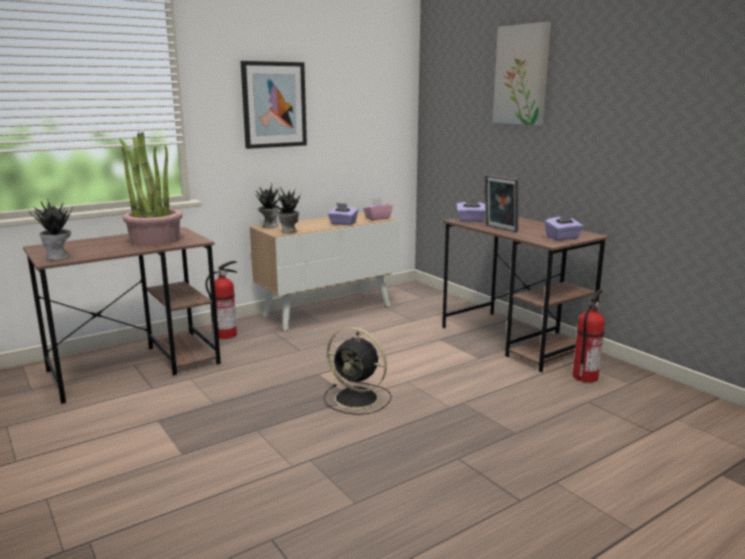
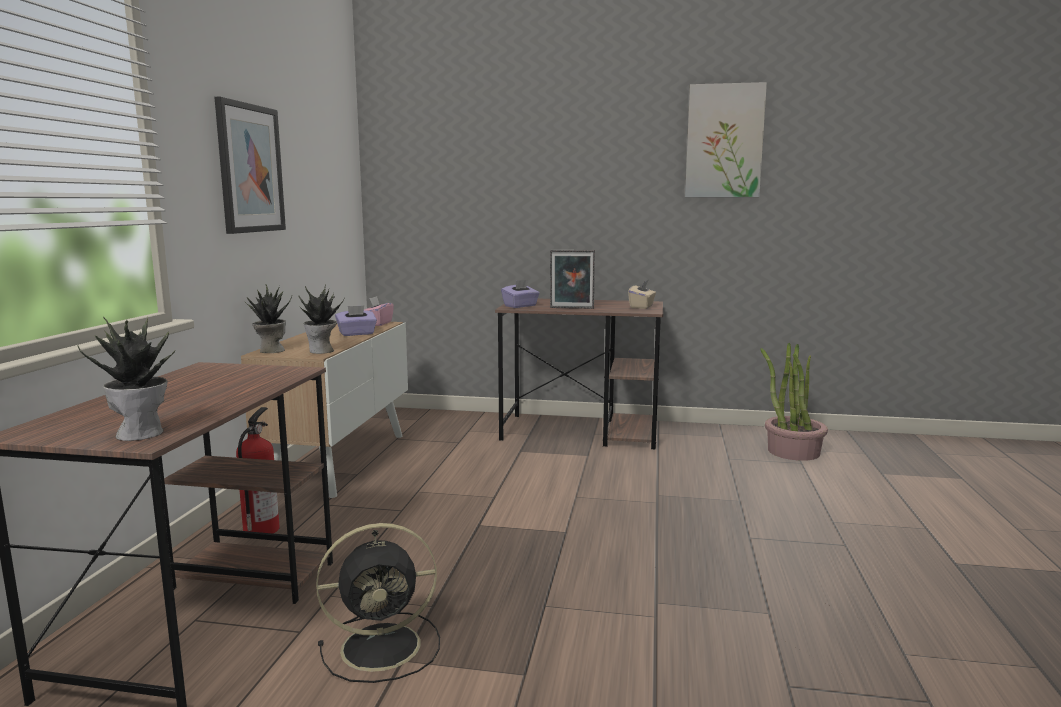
camera: 45 degrees left, 5 degrees down
(155, 240) = (224, 382): potted plant -> potted plant (792, 451)
(358, 398) = (570, 529): black fan -> black fan (384, 646)
(522, 75) = (531, 143): picture -> picture (724, 141)
(562, 238) = (642, 307): purple tissue box -> beige tissue box
(585, 376) = (687, 441): fire extinguisher -> none

